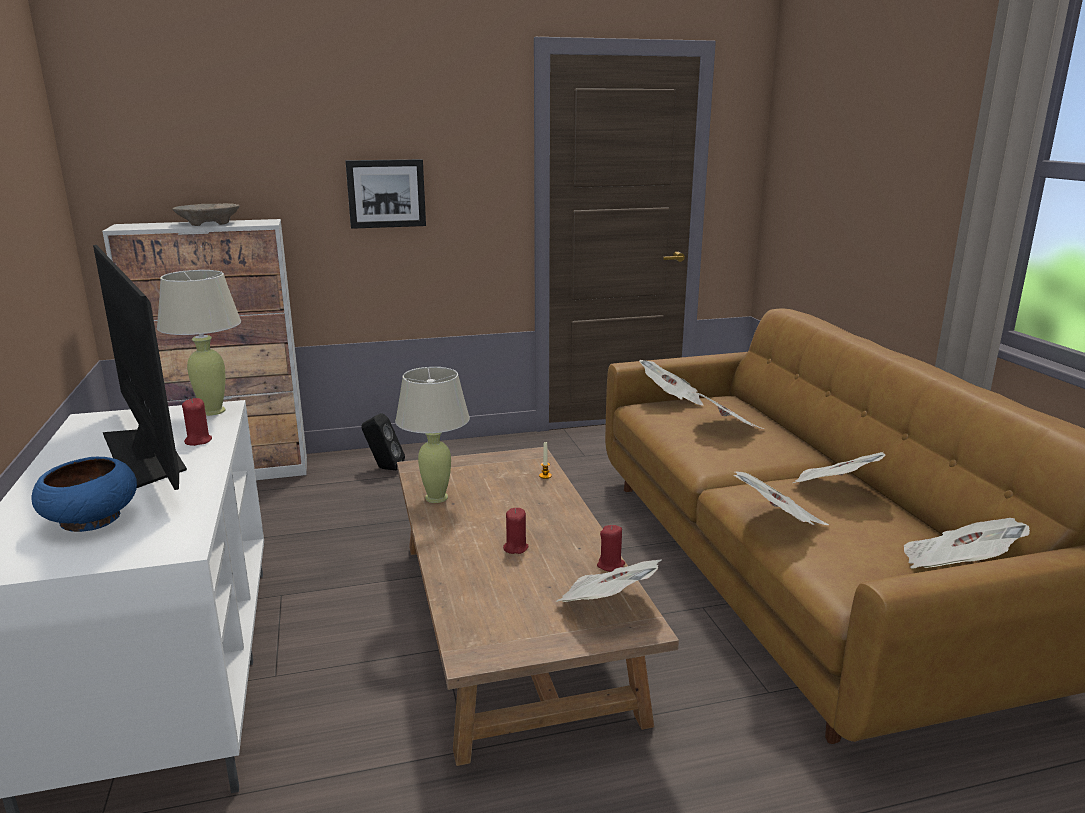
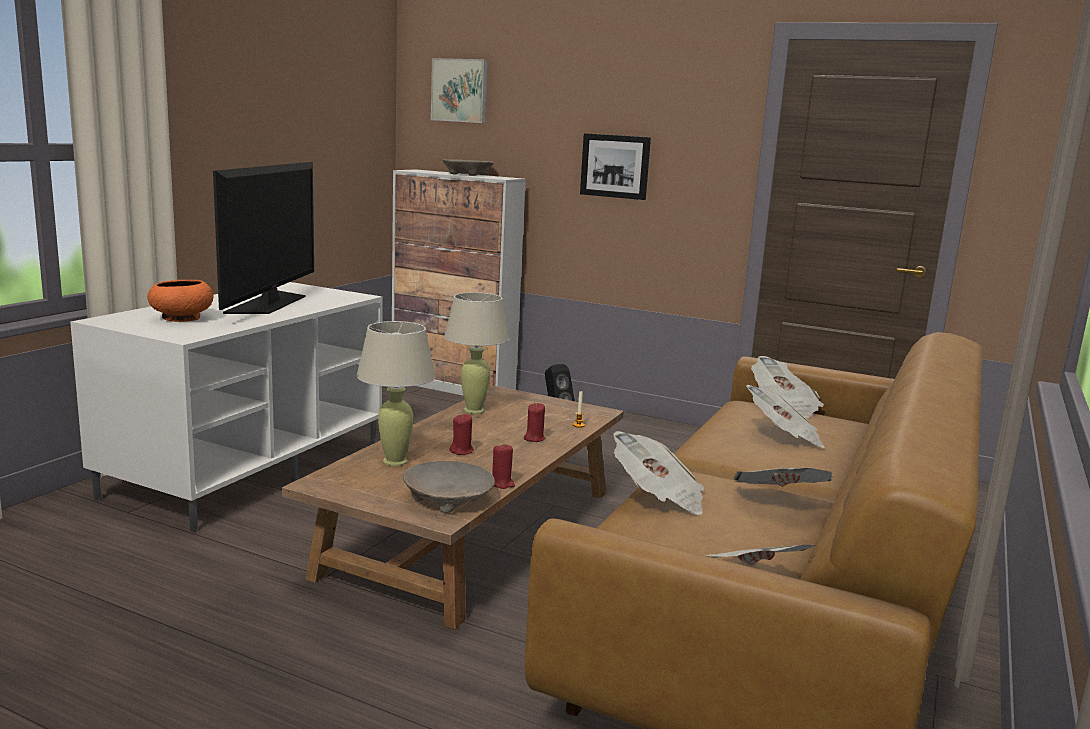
camera: 40 degrees right, 5 degrees down
(91, 520) = (181, 318): blue bowl -> orange bowl
(162, 118) = (460, 90): none -> picture
(198, 441) = (307, 305): red candle -> red candle (534, 438)
(212, 411) = (350, 296): beige table lamp -> beige table lamp (395, 461)
(607, 604) = (448, 499): newspaper -> beige bowl

